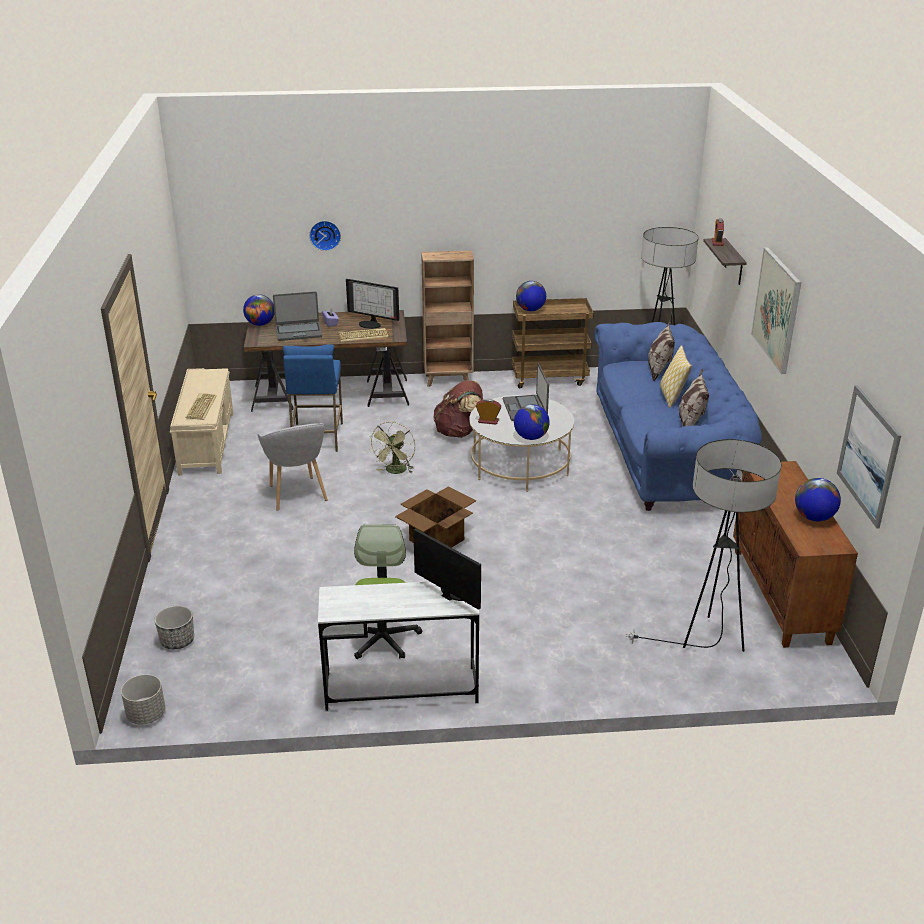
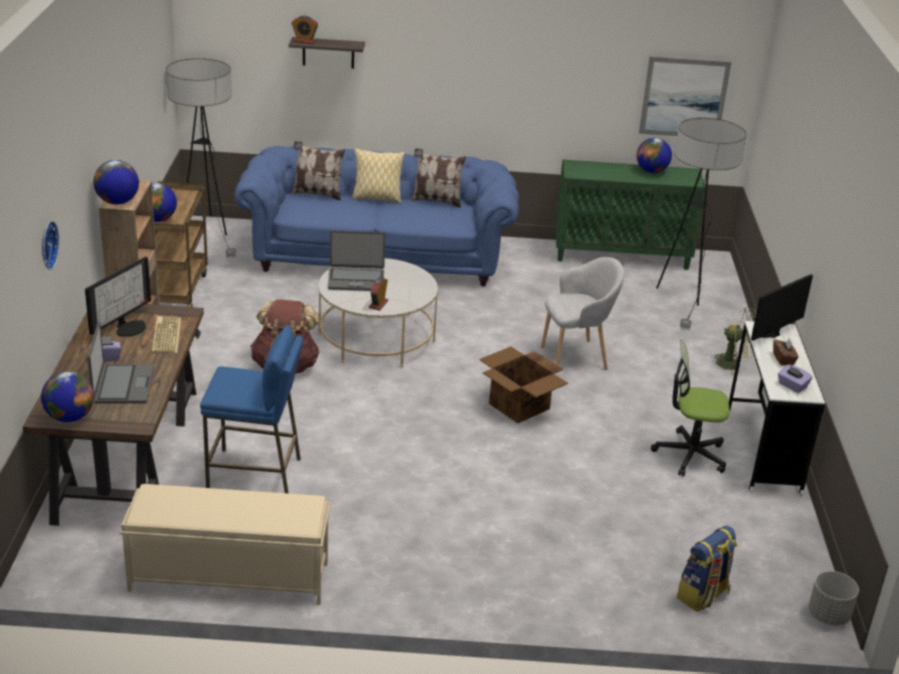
camera: 85 degrees left, 0 degrees up
(177, 641) = (703, 596): planter -> backpack
(200, 407) = (269, 509): keyboard -> none
(297, 494) = (402, 496): grey armchair -> grey armchair (576, 356)
(345, 602) = (792, 386): none -> purple tissue box
(395, 471) = (366, 419): green fan -> green fan (733, 365)
(398, 600) = (783, 359): none -> brown tissue box
(531, 437) = (423, 286): globe -> globe (117, 202)
(777, 309) = (462, 58): picture -> none
(781, 596) = (622, 256): brown cabinet -> green cabinet

